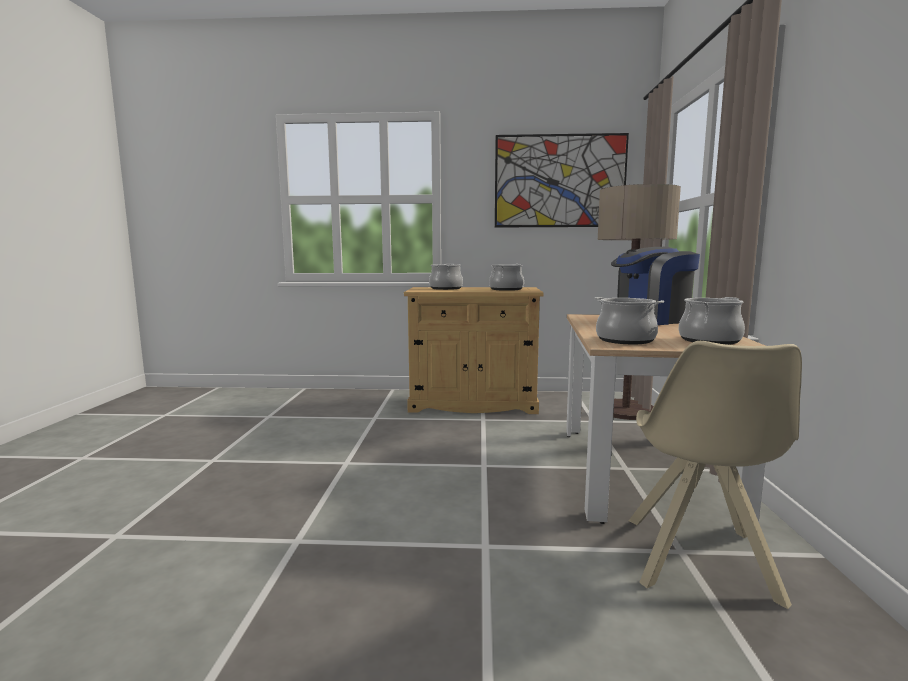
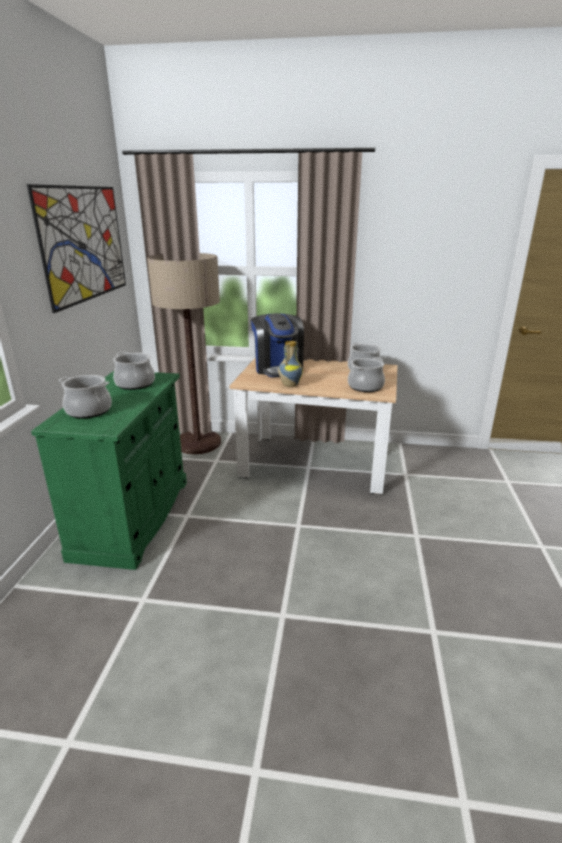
camera: 85 degrees left, 15 degrees up
(473, 404) = (133, 518): beige cabinet -> green cabinet
(590, 323) = (289, 385): none -> vase
(699, 561) = (413, 472): beige chair -> none

